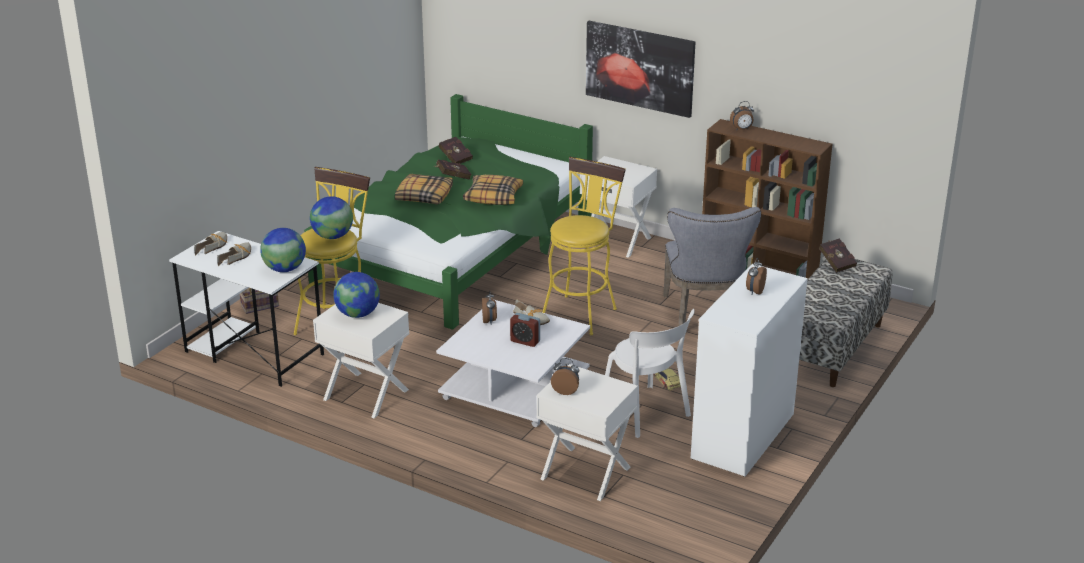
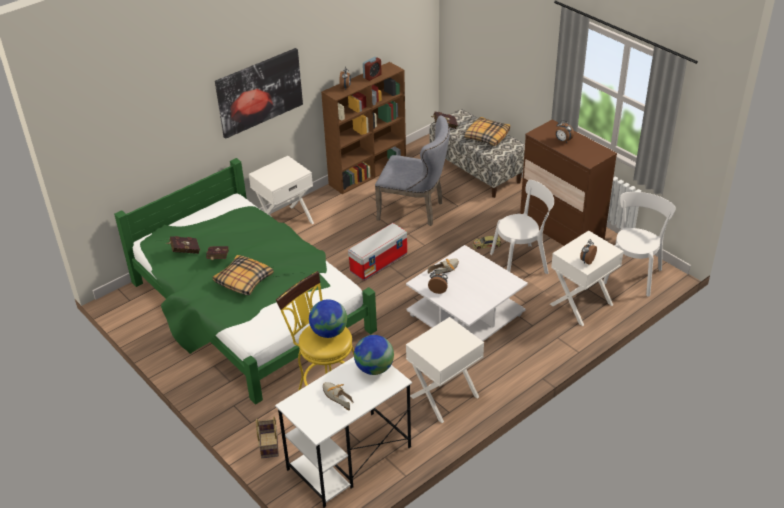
camera: 70 degrees left, 10 degrees up
(214, 246) = (307, 410): shoe -> none
(358, 314) = (442, 344): globe -> none
(493, 196) = (269, 243): pillow -> pillow (486, 136)
(525, 341) = (474, 278): alarm clock -> alarm clock (372, 76)
(581, 312) = (379, 262): yellow stool -> storage box
(681, 512) = (633, 274): none -> white chair
(742, 436) = (561, 230): white dresser -> brown dresser

